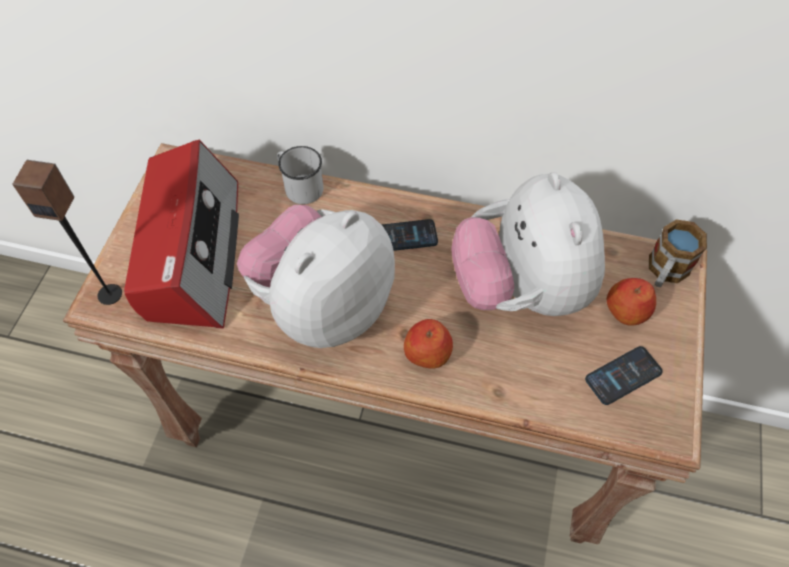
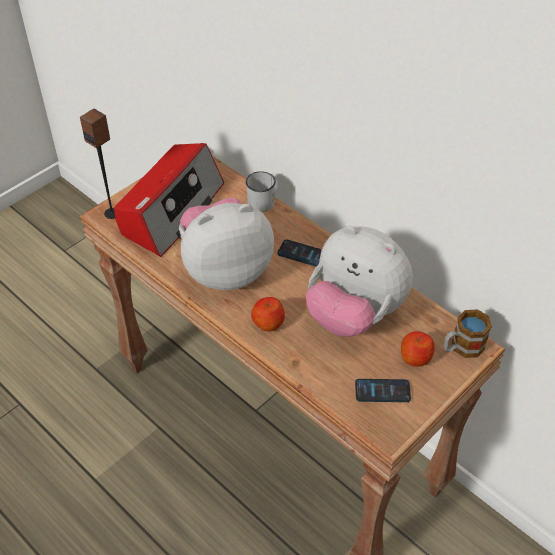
camera: 30 degrees right, 10 degrees down
(520, 289) = (354, 314): plush toy -> plush toy turned 75 degrees counterclockwise

